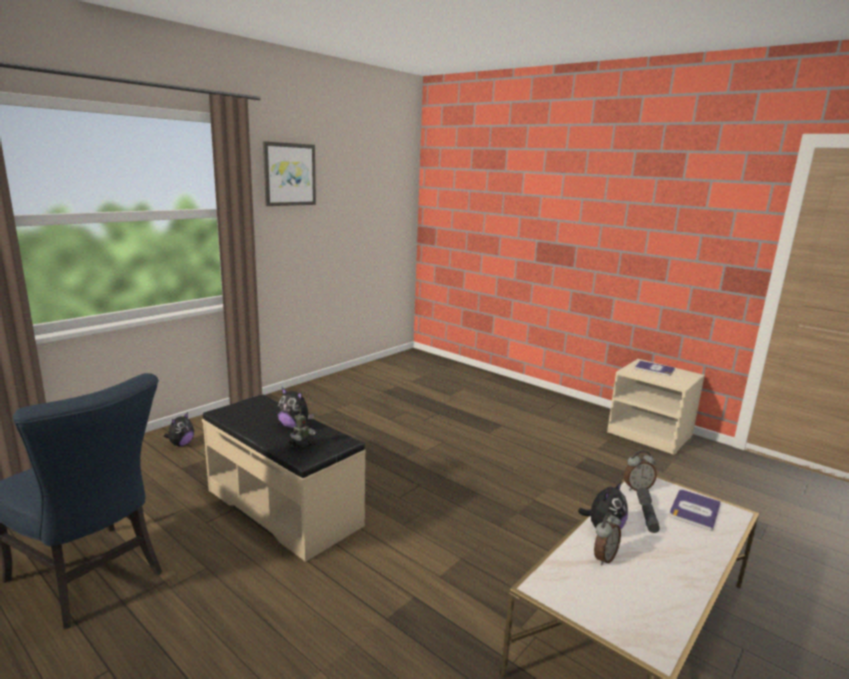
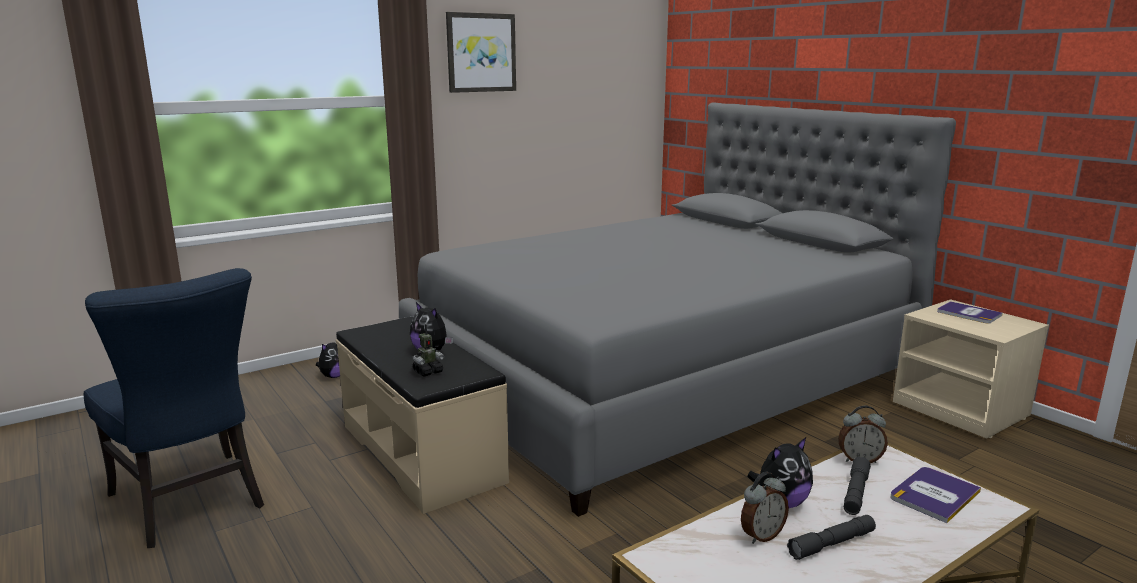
camera: 15 degrees right, 0 degrees up
(446, 425) = (663, 378): none -> grey bed
(651, 558) = (831, 544): none -> grey flashlight

